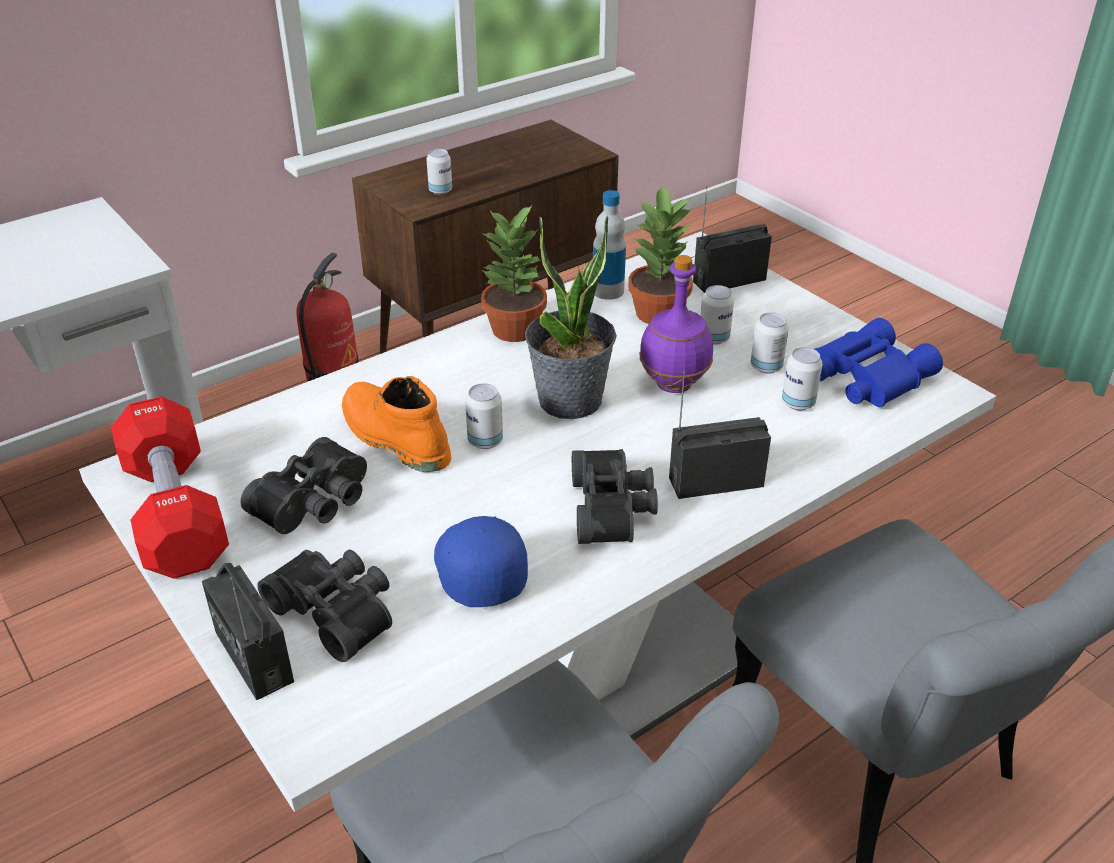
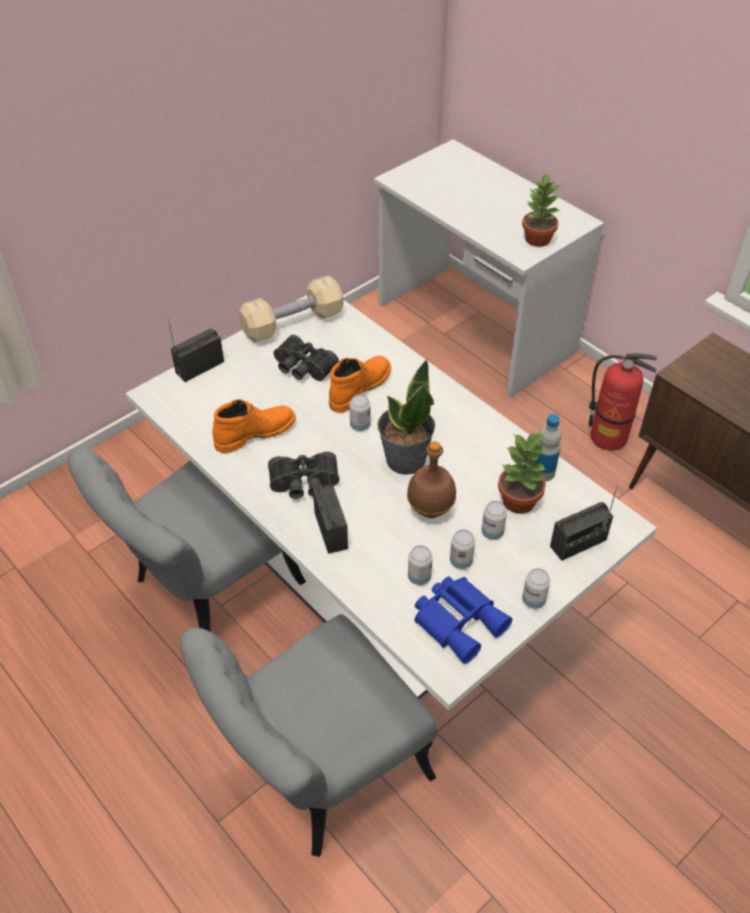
camera: 85 degrees right, 10 degrees up
(176, 513) = (292, 323): red dumbbell -> beige dumbbell
(337, 610) = (227, 388): black binoculars -> none
(440, 191) = (711, 382): can -> can (533, 600)
(477, 569) = (255, 433): blue cap -> orange boot
(516, 330) = (480, 428): potted plant -> potted plant (537, 239)
(673, 384) = (431, 509): purple bottle -> brown bottle
(729, 280) = (578, 543): radio -> radio turned 90 degrees clockwise

